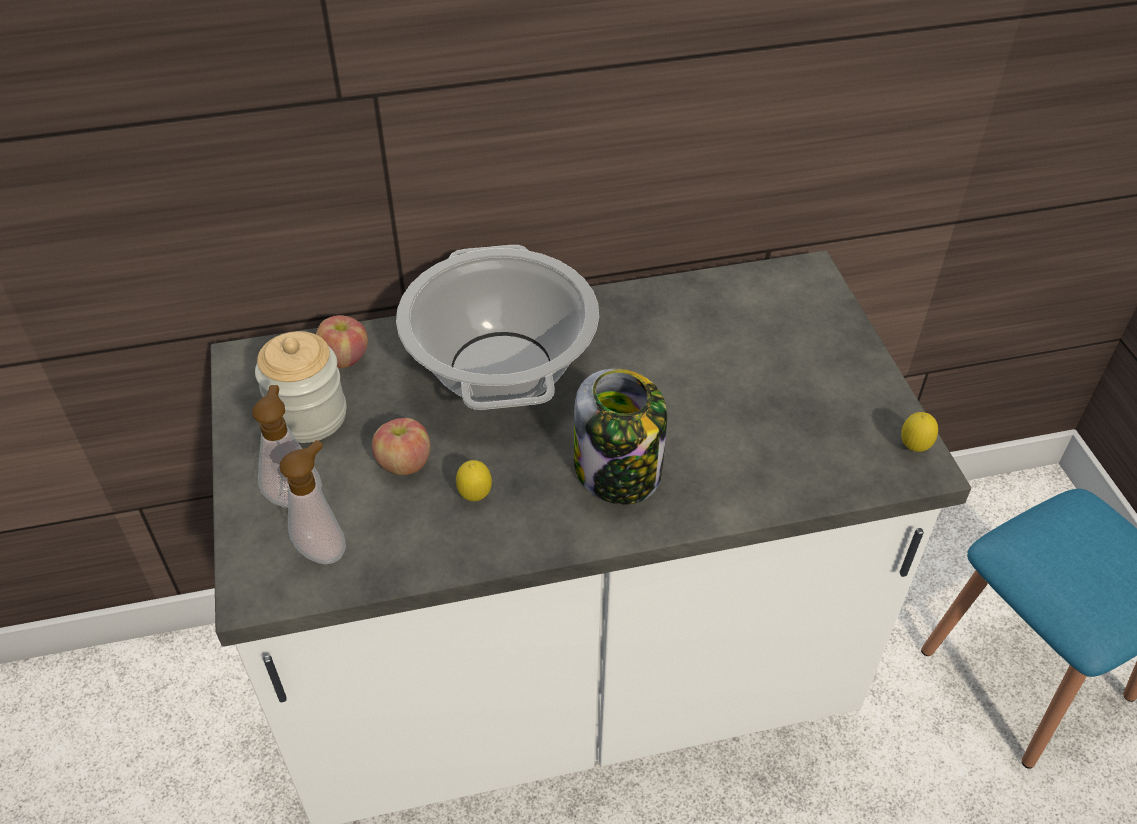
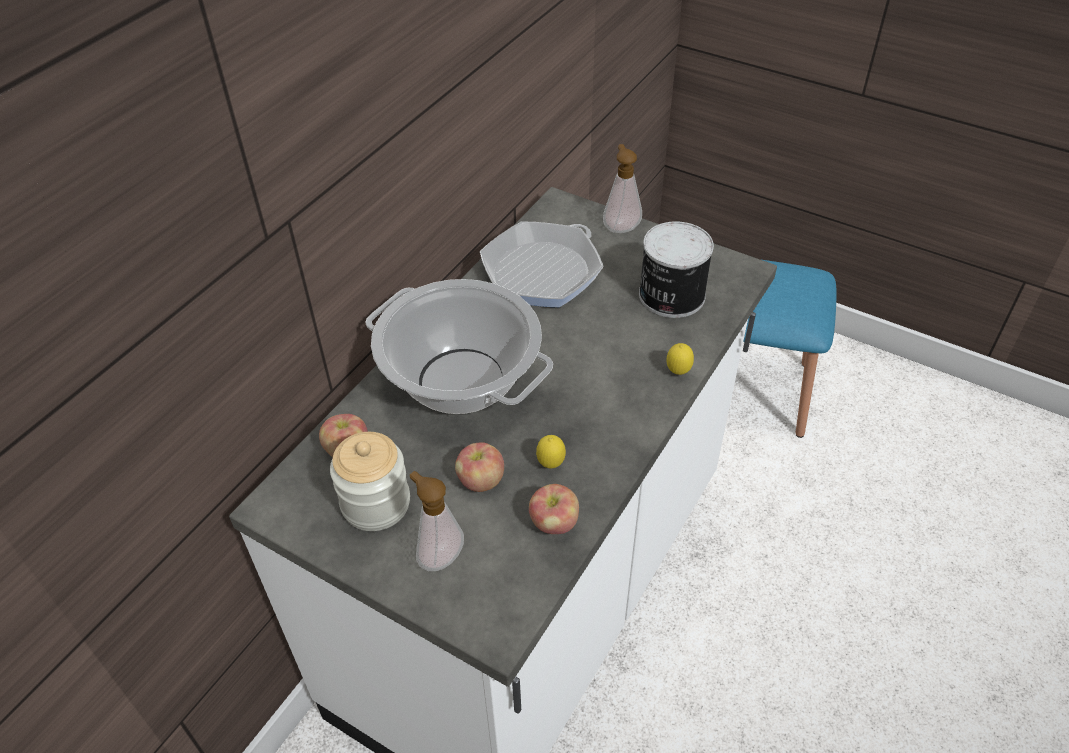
camera: 45 degrees left, 0 degrees up
(324, 548) = (504, 569): soap dispenser -> soap dispenser (620, 227)
(410, 547) = (554, 523): none -> apple
(619, 472) = (609, 387): jar -> none
(700, 324) = (541, 273): none -> frying pan
(801, 433) = (670, 295): none -> can
(913, 448) = (730, 264): lemon -> lemon (678, 372)

